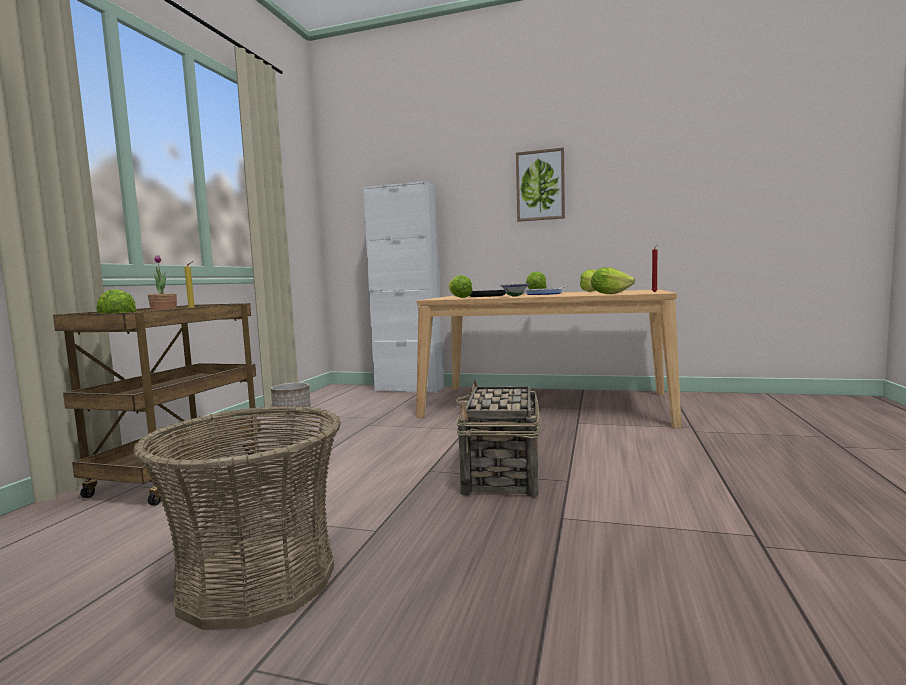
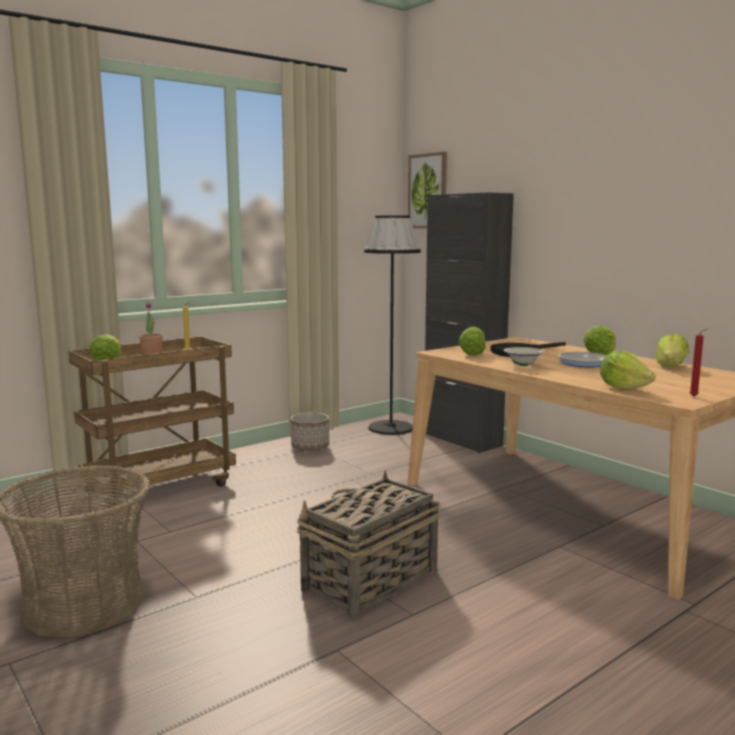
camera: 35 degrees right, 5 degrees up
(341, 393) = (390, 427): none -> black floor lamp
(409, 389) = (462, 440): white cabinet -> black cabinet
(540, 185) = (638, 200): picture -> picture (428, 191)

